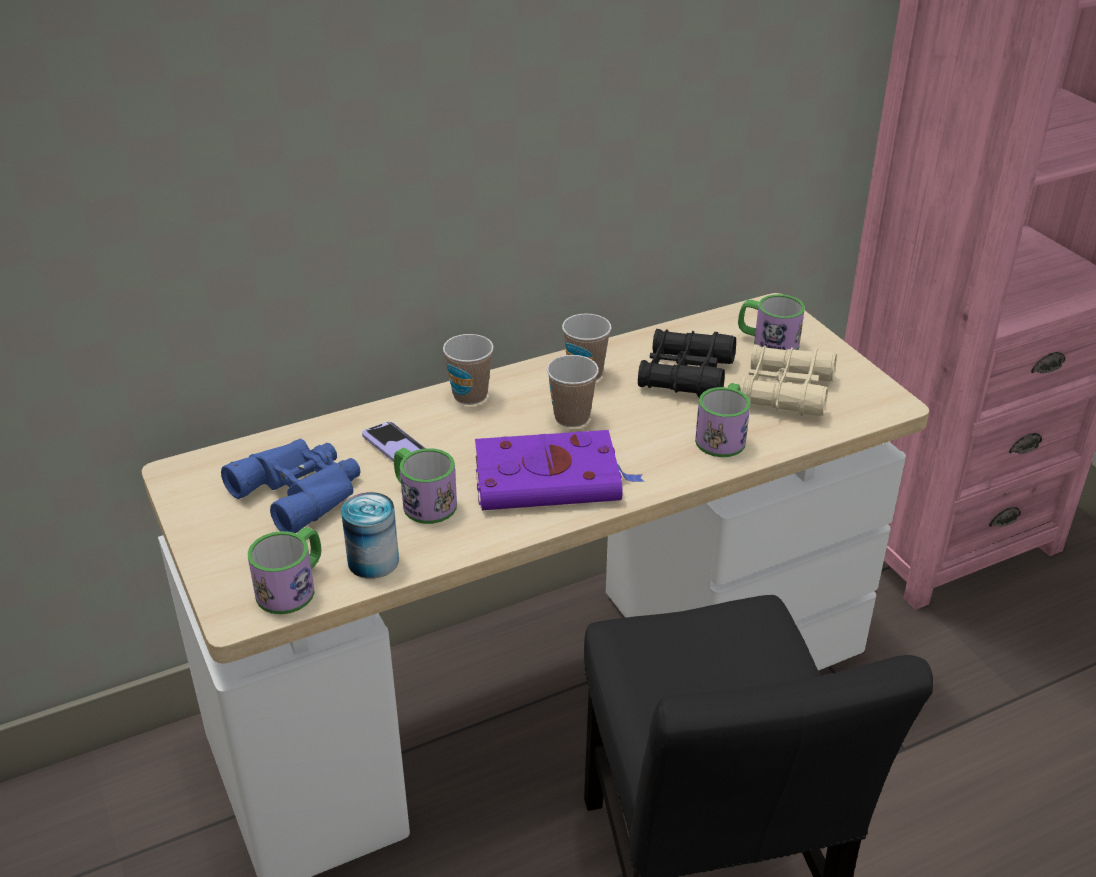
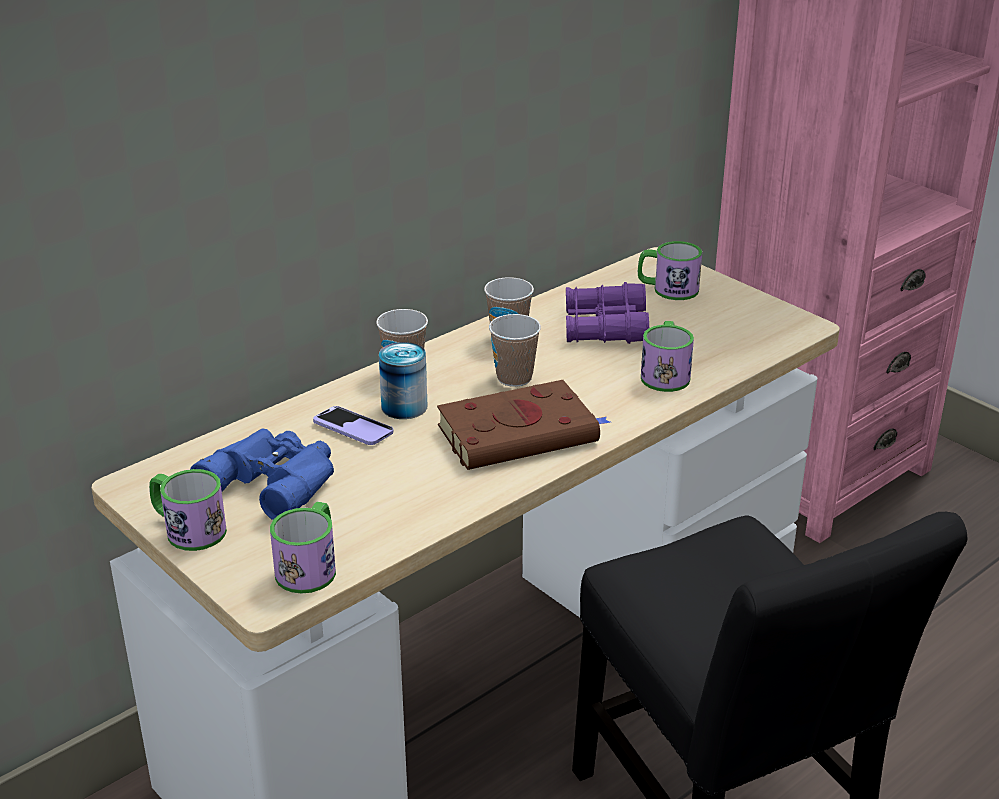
camera: 15 degrees left, 5 degrees down
(373, 561) = (381, 530): can -> can (404, 406)
(423, 501) = (404, 471): mug -> mug (188, 529)
(551, 479) = (521, 433): purple book -> brown book
(685, 375) = (605, 327): black binoculars -> purple binoculars
(785, 392) = (704, 329): beige binoculars -> none

